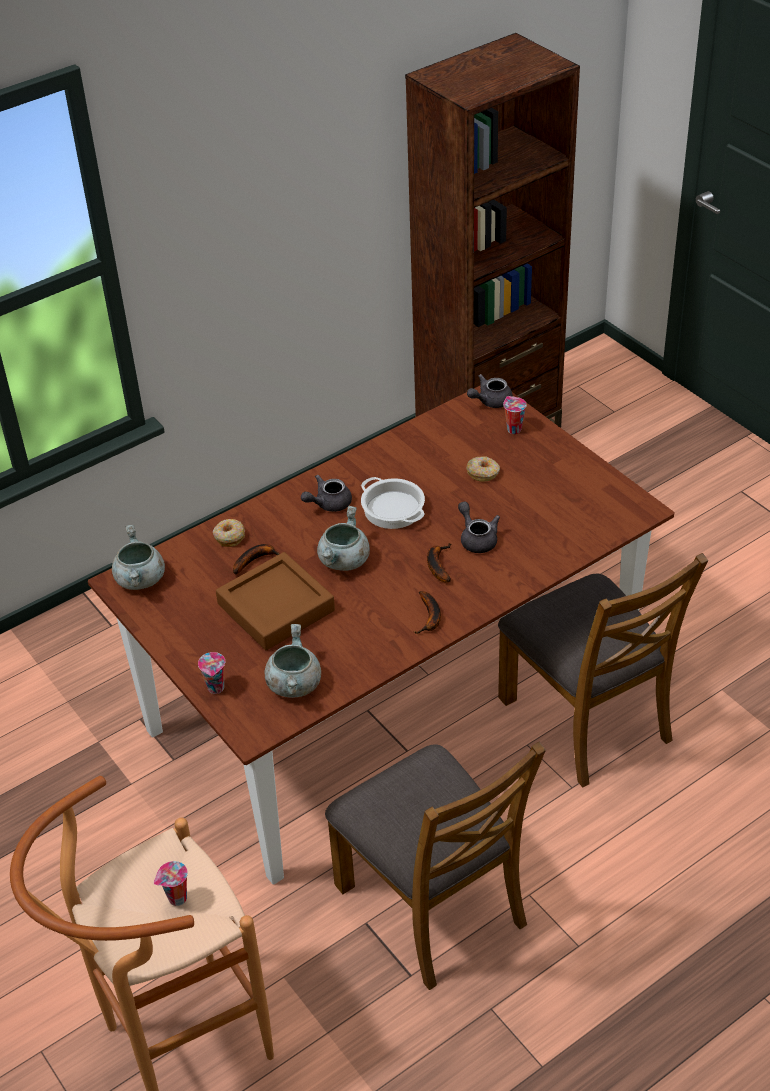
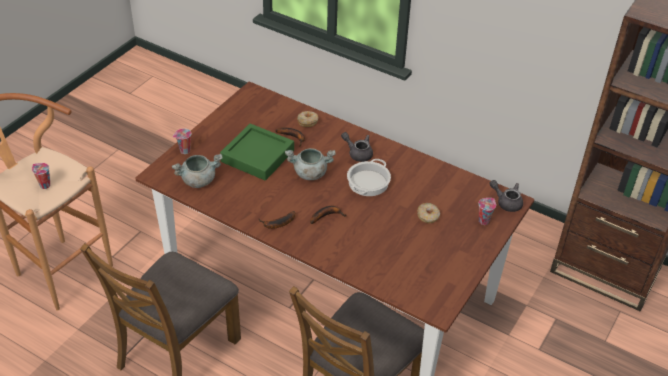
camera: 65 degrees right, 0 degrees up
(141, 580) = (256, 99): grey cooking pot -> none
(276, 607) = (257, 156): brown tray -> green tray
(477, 538) = (361, 228): grey teapot -> none

